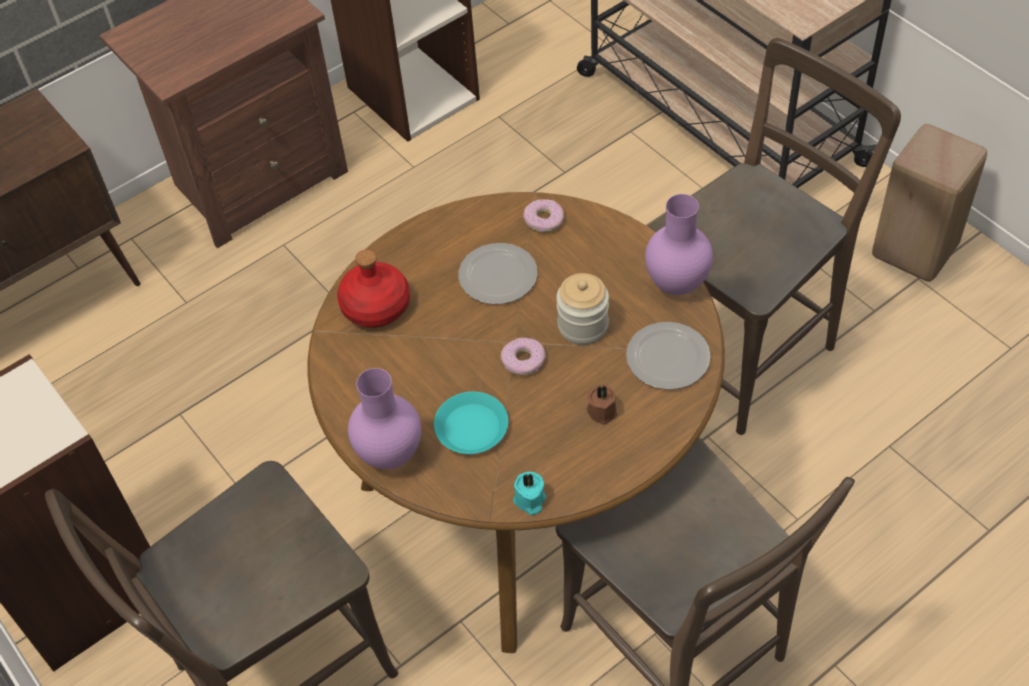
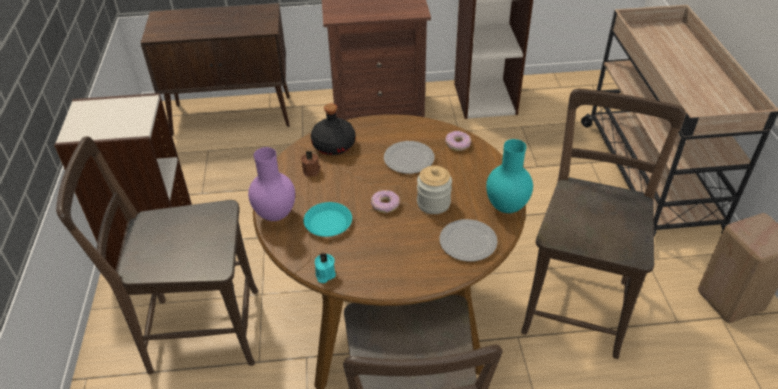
camera: 30 degrees right, 10 degrees down
(377, 306) = (334, 145): red bottle -> black bottle
(602, 410) = (406, 250): brown candle -> brown candle (312, 170)
(675, 285) = (505, 208): purple vase -> turquoise vase
(745, 346) = (577, 301): brown chair -> brown chair turned 60 degrees counterclockwise

